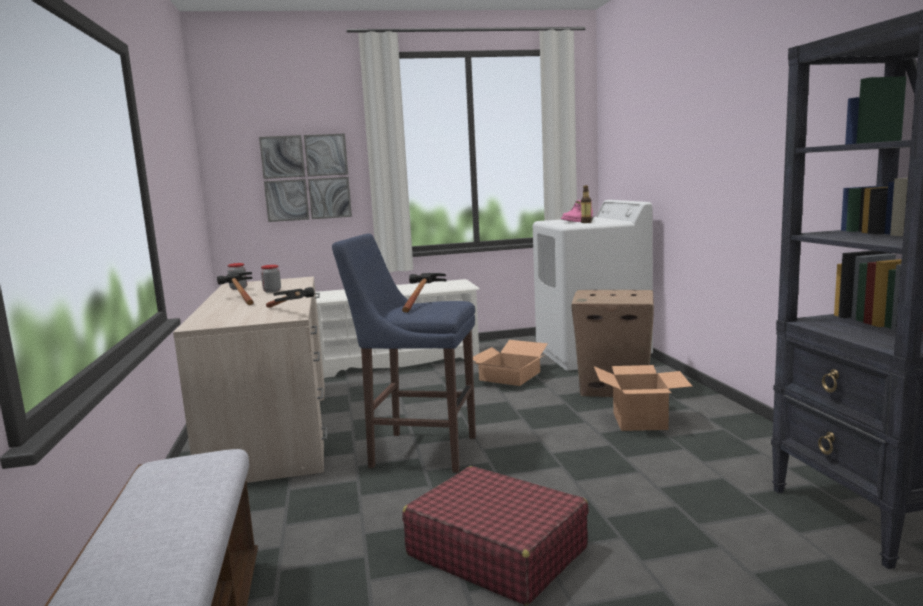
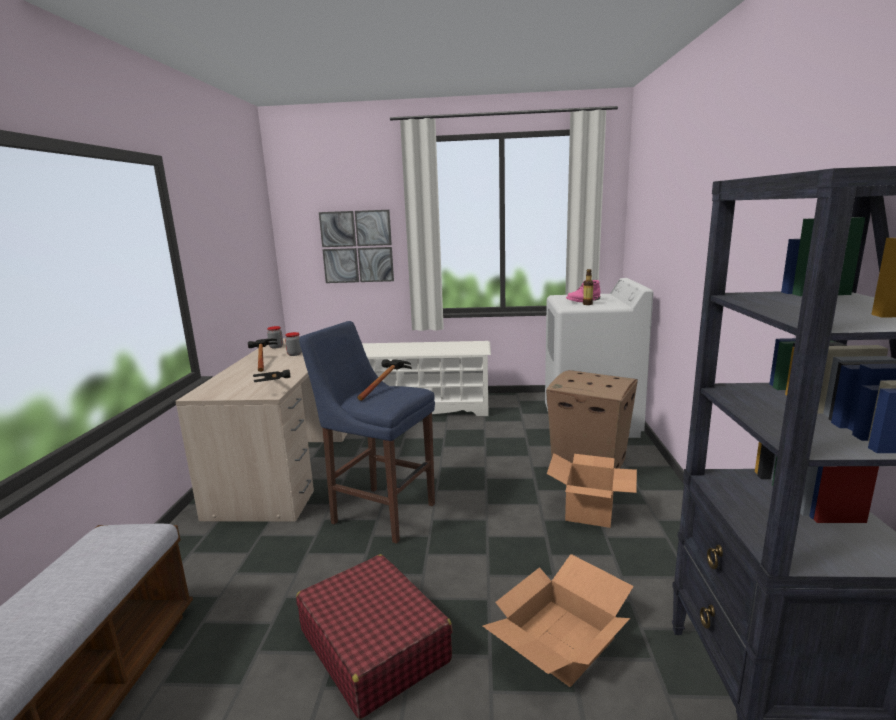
camera: 15 degrees right, 5 degrees up
(510, 376) = (504, 438): cardboard box -> cardboard box (560, 641)

